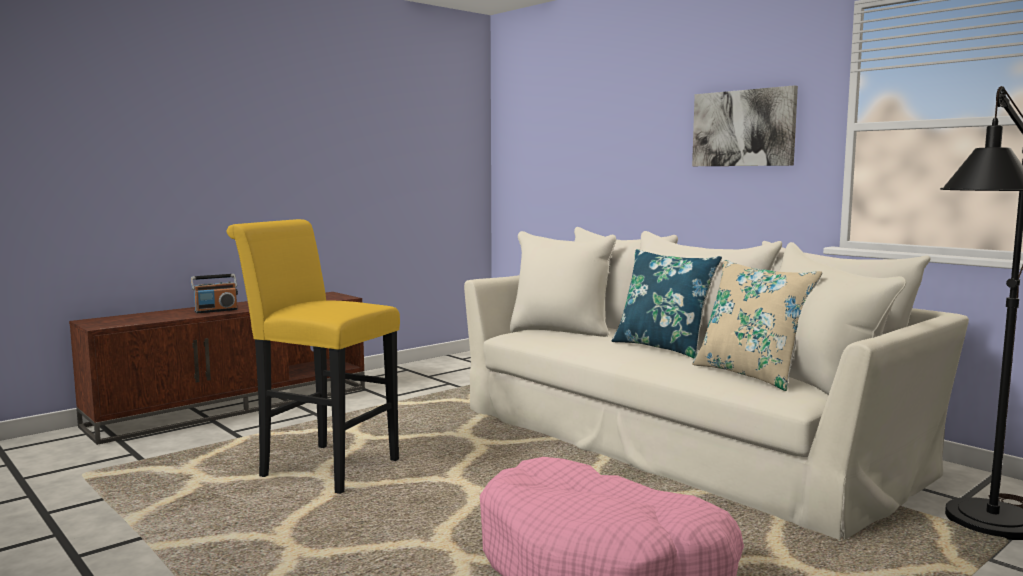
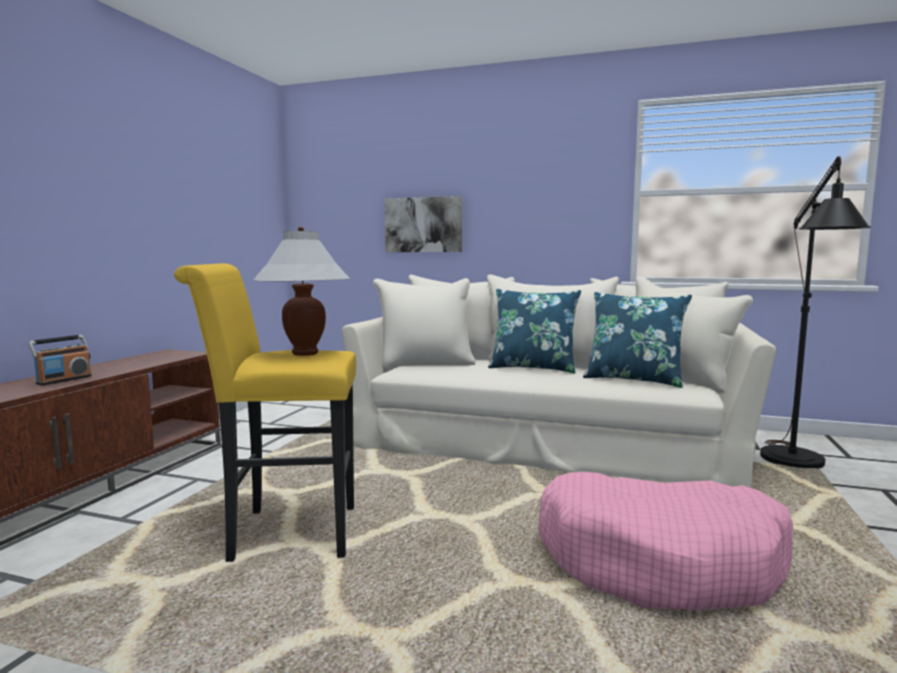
camera: 30 degrees left, 0 degrees up
(336, 305) = (305, 353): none -> white table lamp
(743, 128) = (547, 193): picture -> picture (423, 225)
(750, 374) = (634, 379): beige pillow -> blue pillow

